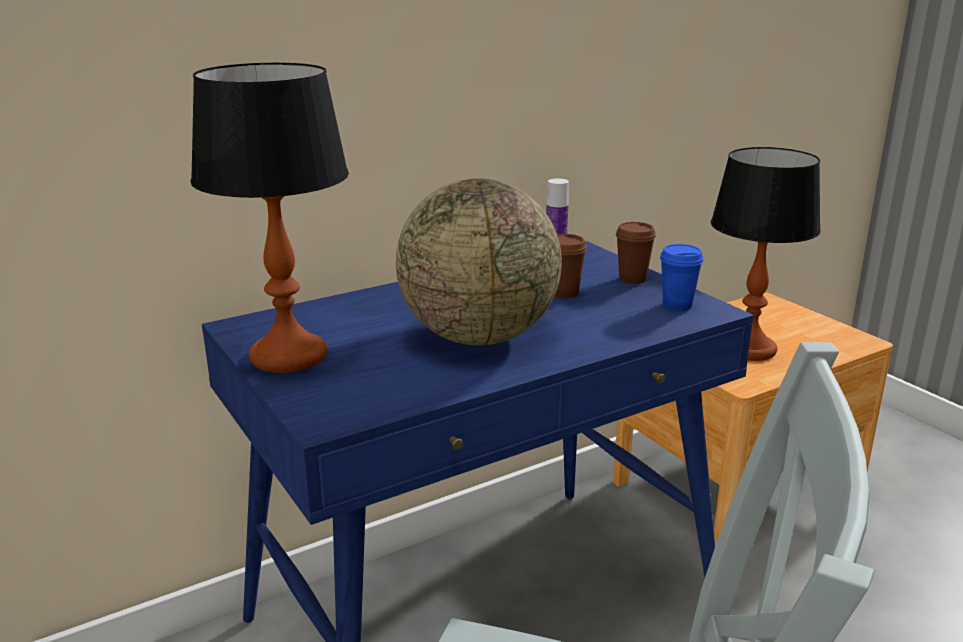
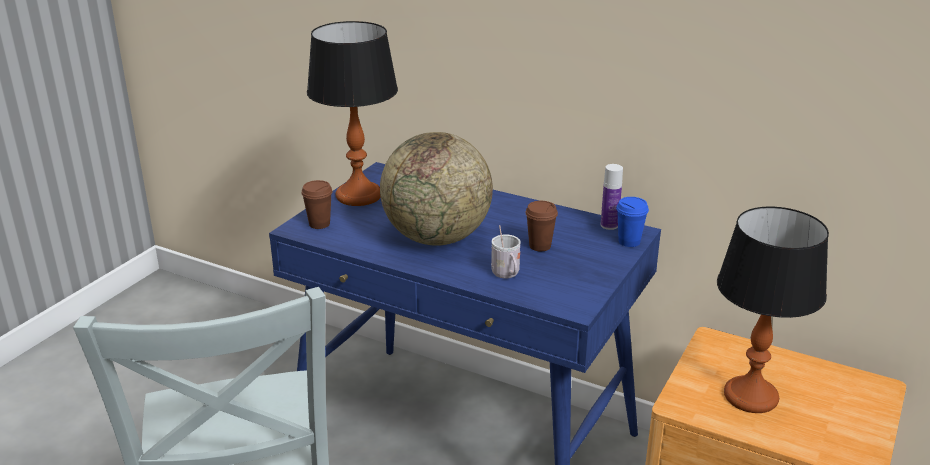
camera: 60 degrees right, 5 degrees up
(615, 324) = (507, 275): none -> white mug
(632, 279) = (599, 264): brown cup -> brown cup (319, 224)
(677, 305) = (568, 291): blue cup -> blue cup (629, 242)

